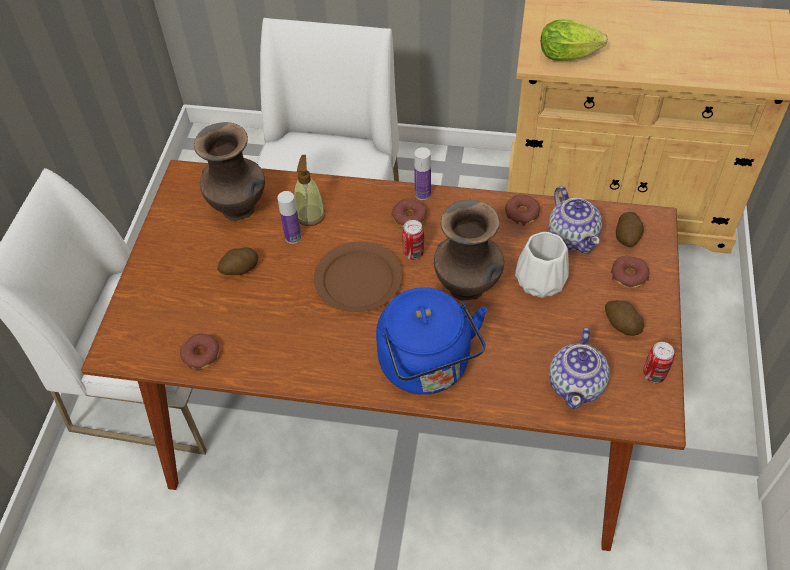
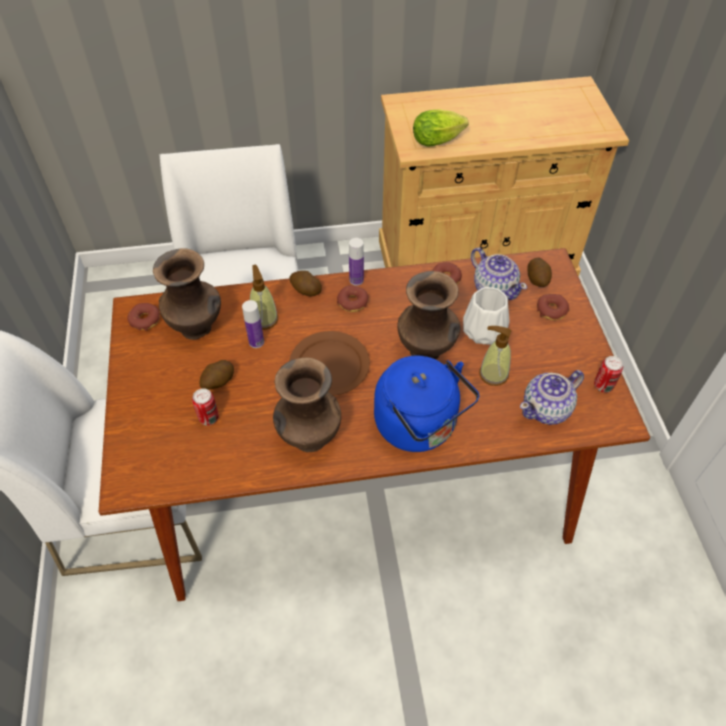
camera: 20 degrees left, 0 degrees up
(201, 355) = (212, 467): donut -> donut (145, 320)
(307, 351) = (309, 439): none -> brown vase
(413, 253) = (368, 332): can -> can (209, 418)
(532, 331) = (493, 374): none -> soap dispenser
(577, 384) = (547, 409): teapot -> teapot turned 60 degrees clockwise
(621, 324) = (562, 351): potato -> potato (305, 290)

